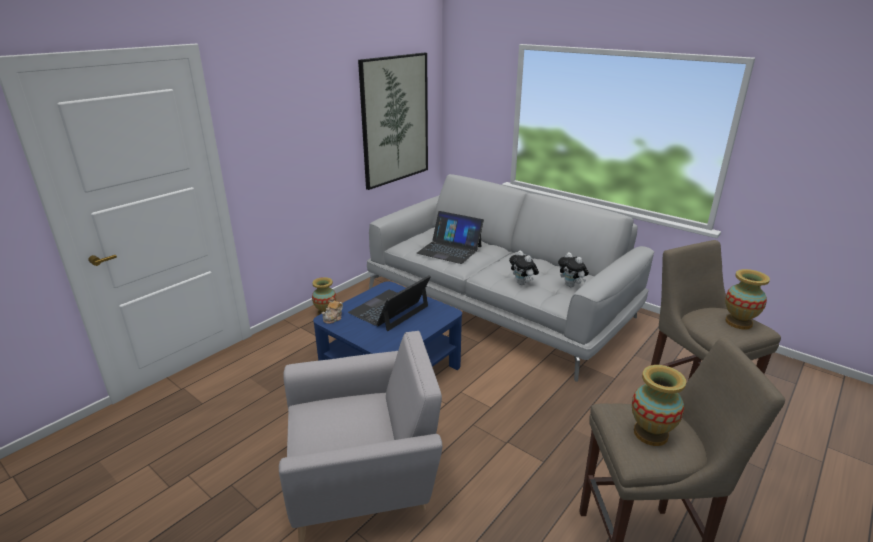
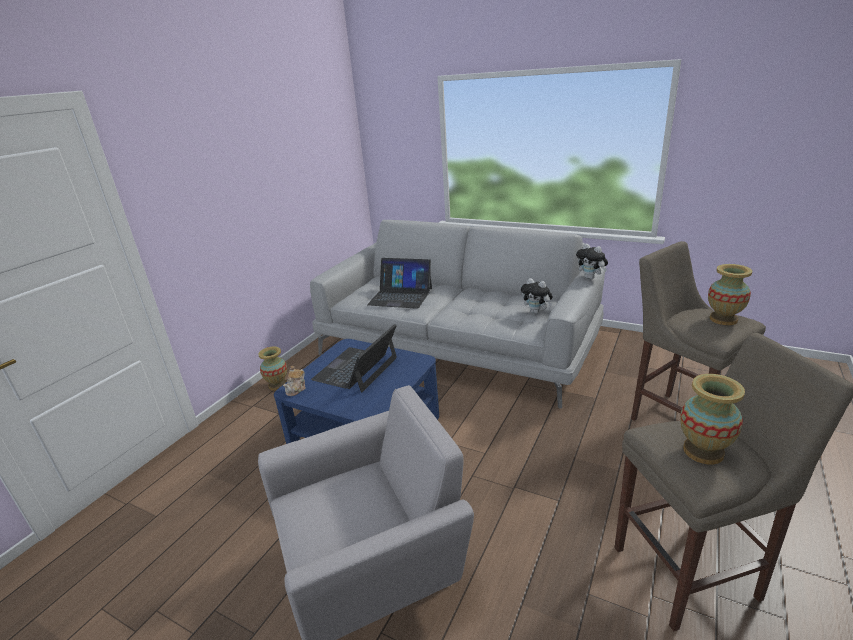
camera: 10 degrees left, 0 degrees up
(395, 120) = (318, 169): picture -> none
(522, 283) = (487, 318): plush toy -> plush toy (591, 278)

